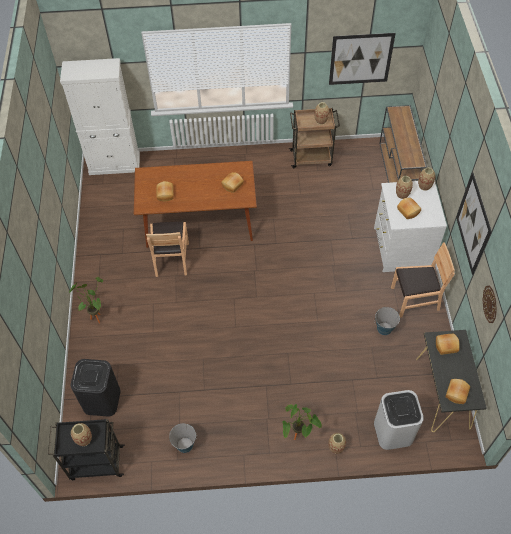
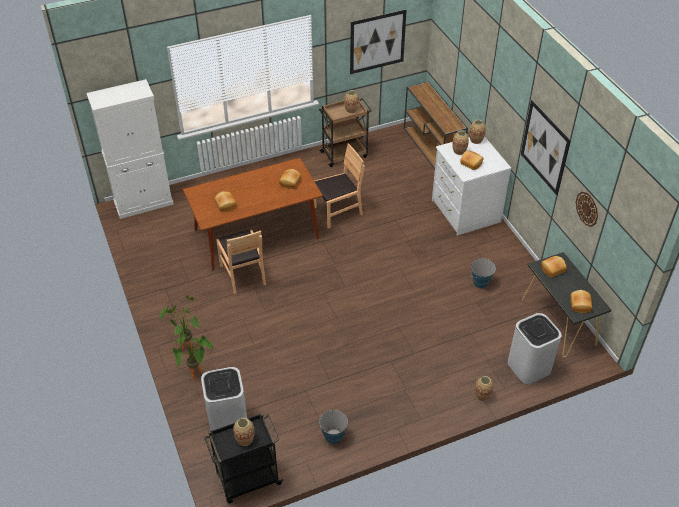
camera: 20 degrees left, 10 degrees down
(101, 400) = (227, 420): black trash can -> white trash can
(298, 437) = (443, 397): potted plant -> potted plant (197, 377)
(414, 299) = (497, 251): brown chair -> brown chair (337, 211)

